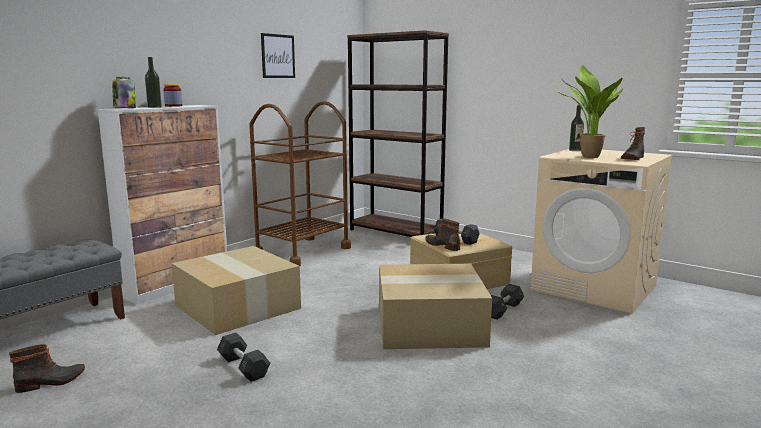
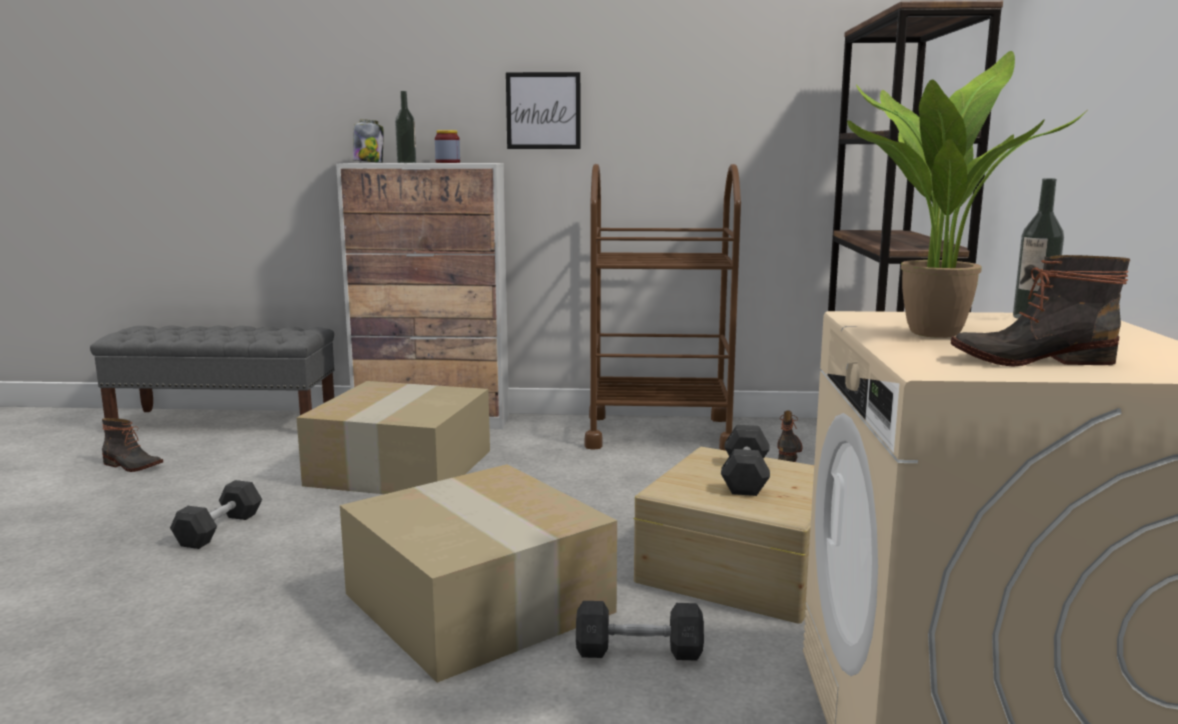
camera: 55 degrees right, 0 degrees up
(278, 56) = (678, 82): picture -> picture (543, 111)
(443, 245) = (686, 477): boot -> boot (789, 452)

